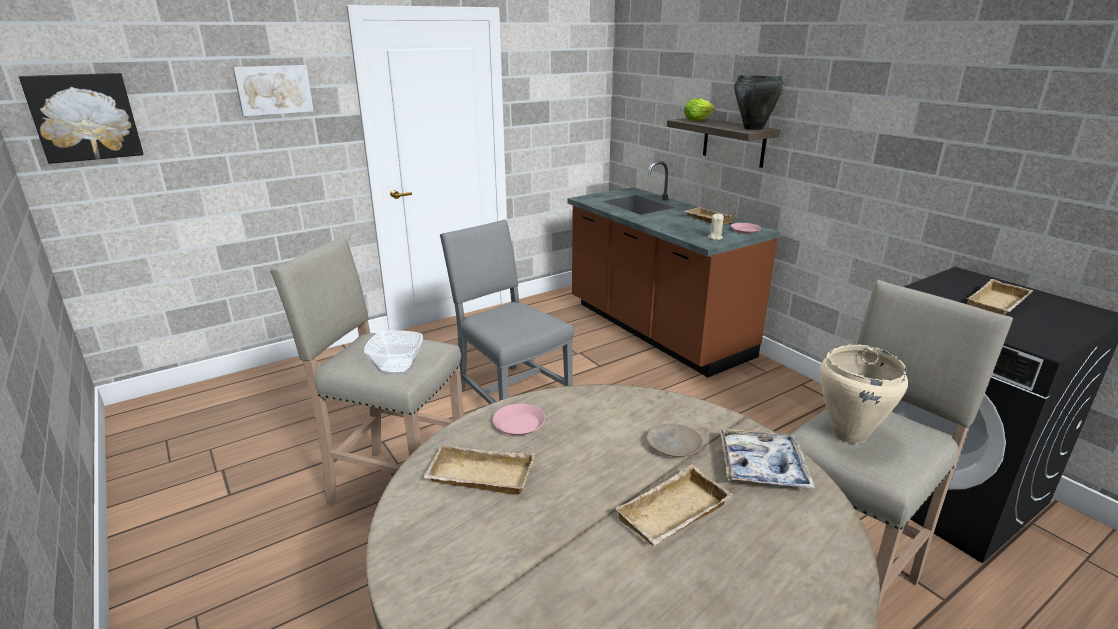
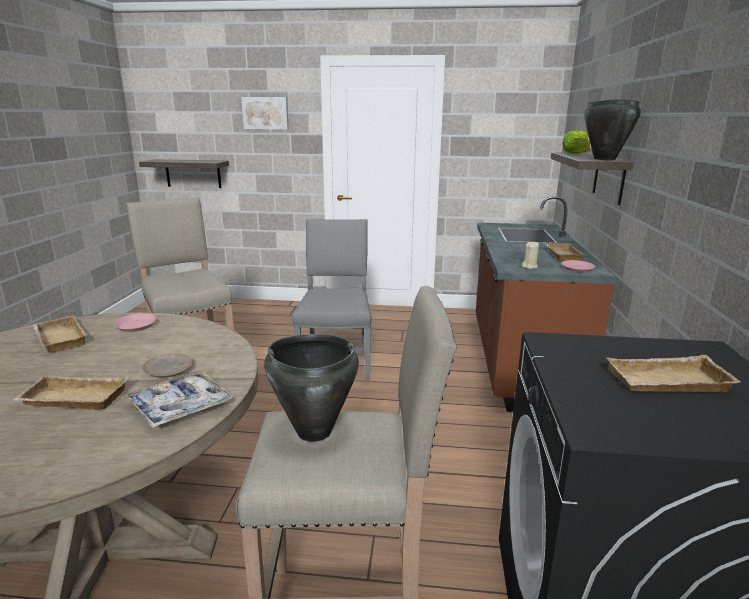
camera: 40 degrees right, 5 degrees down
(85, 117) = (164, 122): picture -> none
(156, 195) = (193, 173): none -> shelf
(397, 367) = (173, 286): bowl -> none
(847, 434) = (313, 431): beige cooking pot -> black cooking pot

